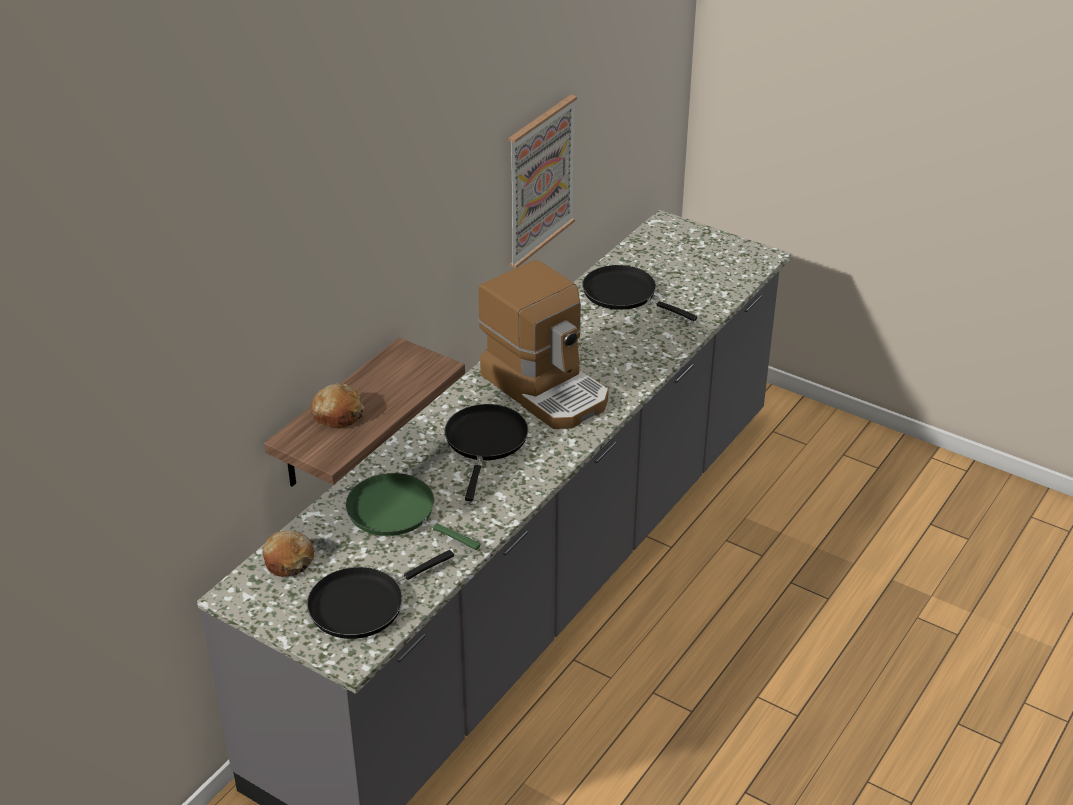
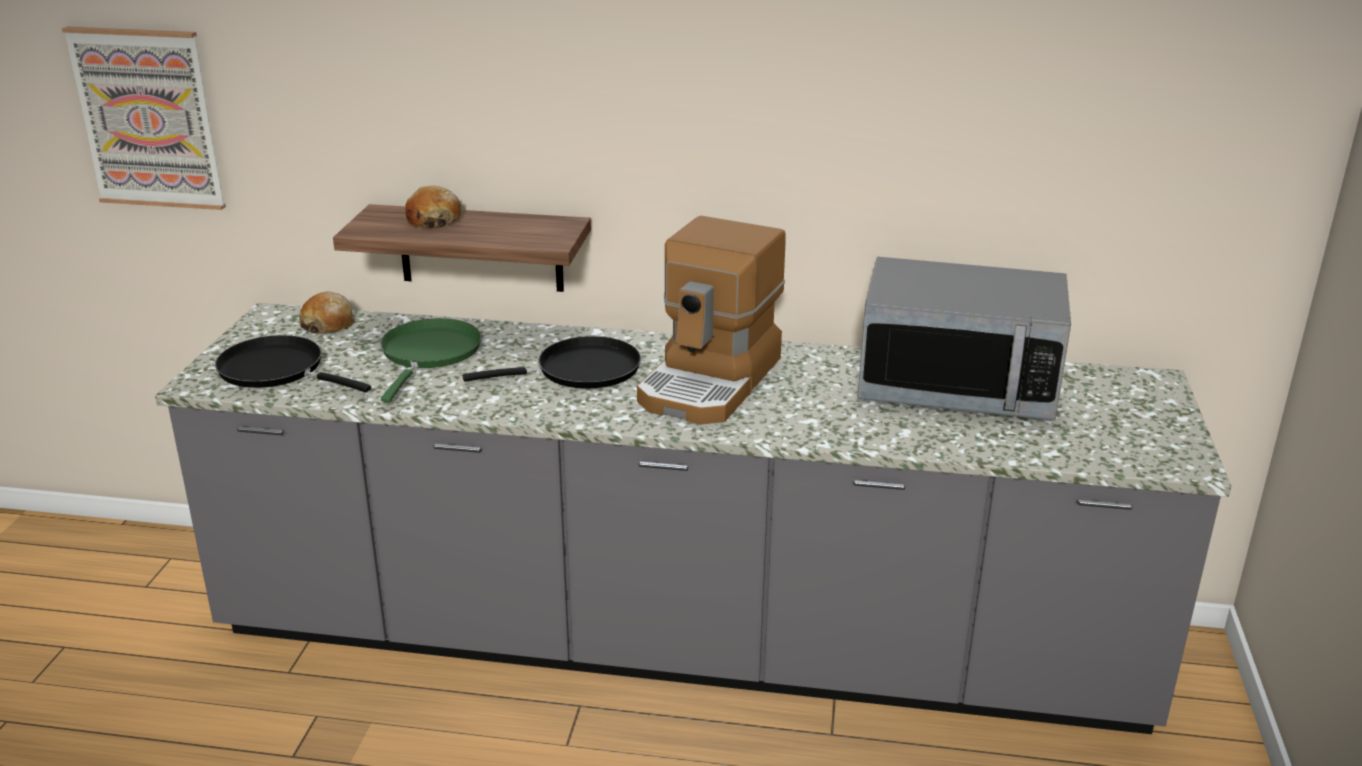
camera: 65 degrees right, 10 degrees down
(540, 180) = (893, 169): picture -> picture (148, 118)
(624, 294) = (957, 387): black frying pan -> microwave

